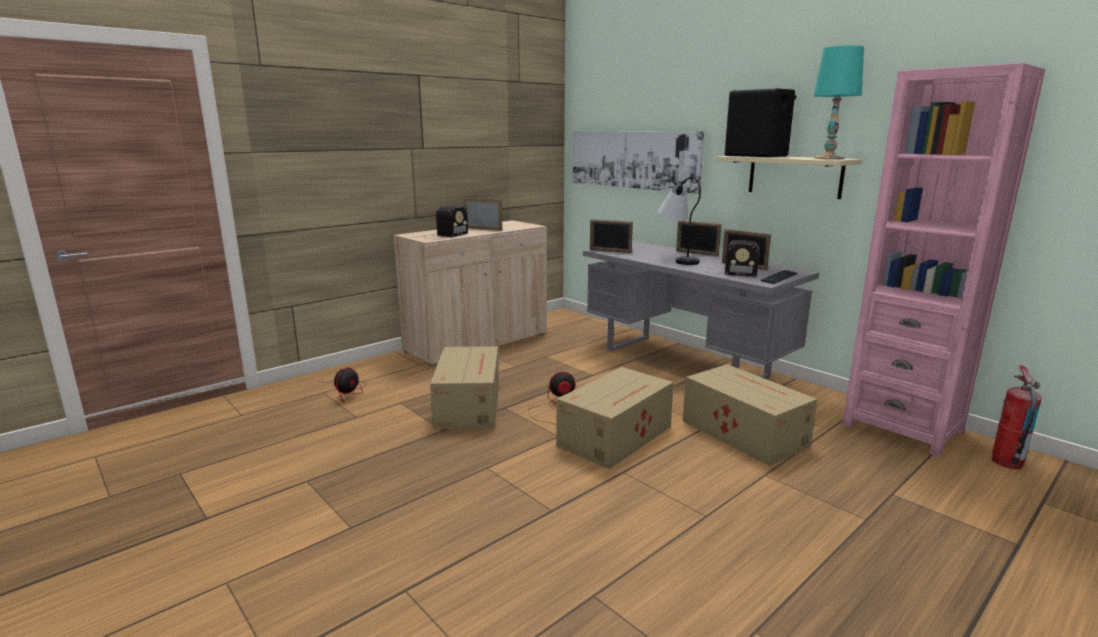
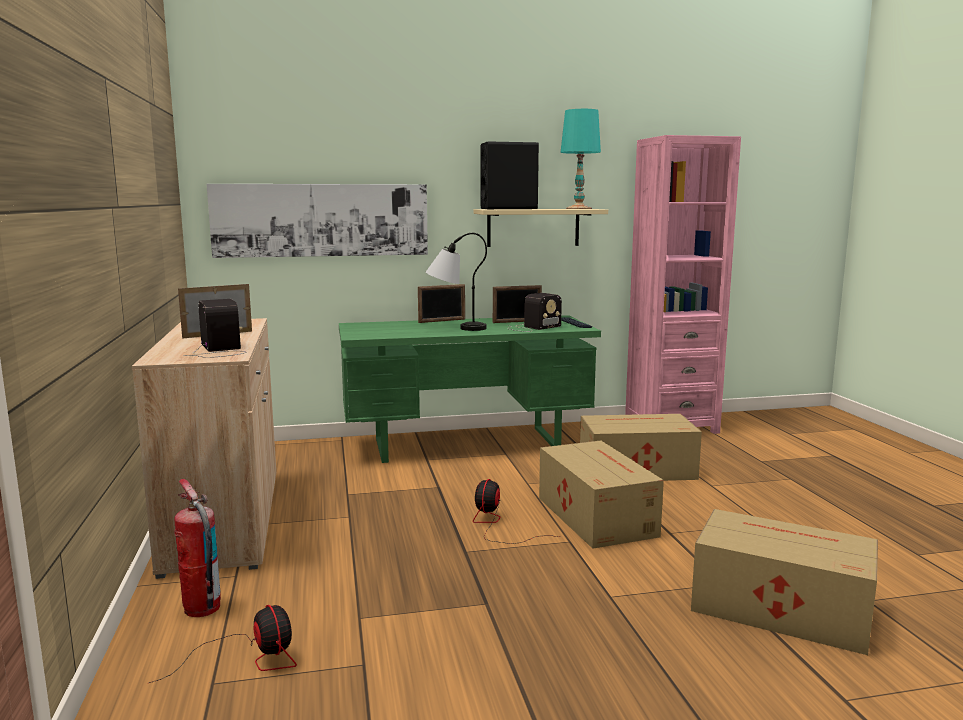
camera: 60 degrees left, 5 degrees down
(469, 405) = (430, 570): cardboard box -> cardboard box (778, 607)
(610, 251) = (370, 335): picture frame -> none
(685, 362) = (467, 444): grey desk -> green desk
(1006, 462) = (738, 422): fire extinguisher -> fire extinguisher (202, 608)

